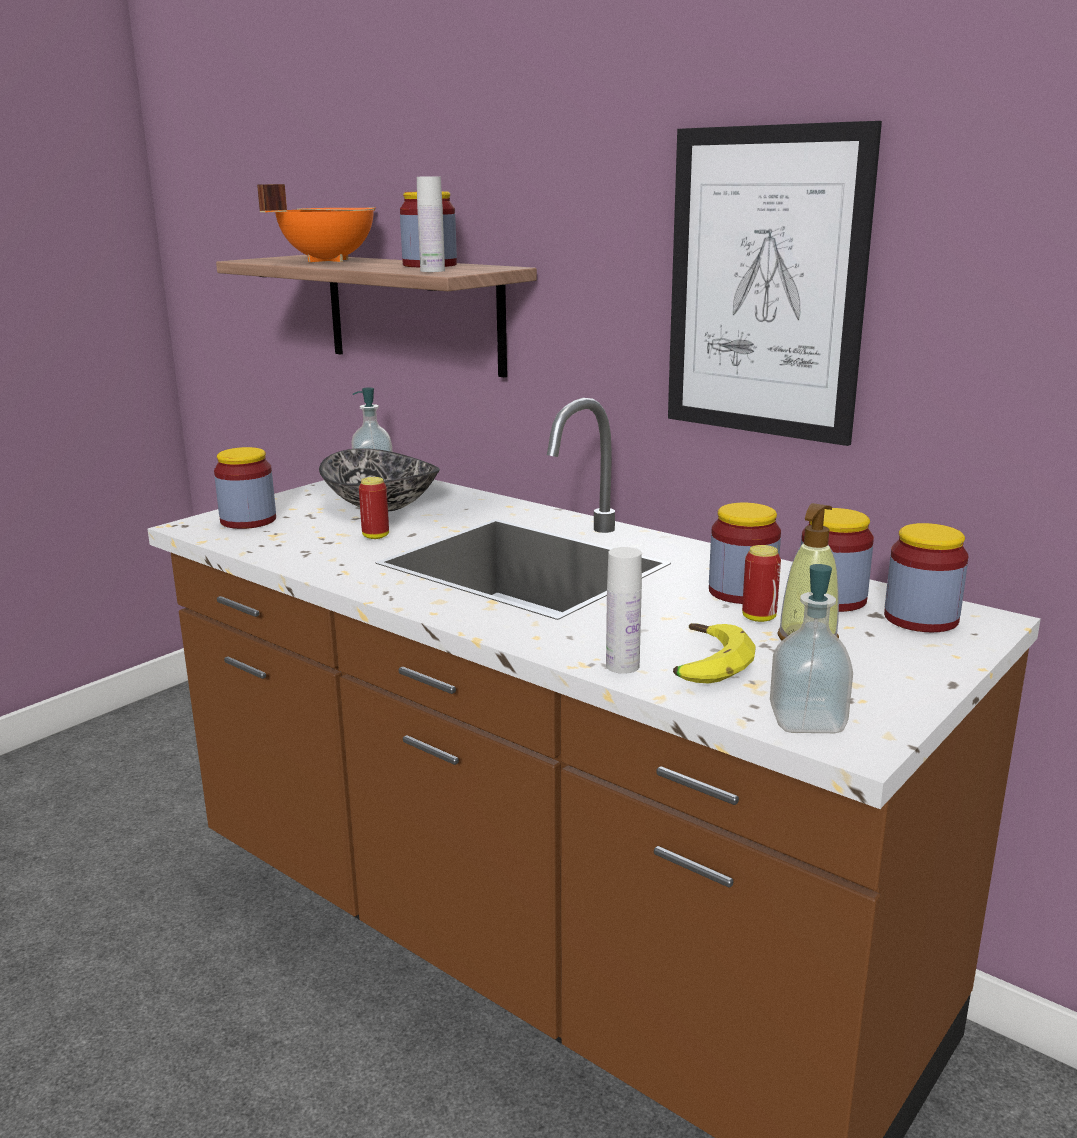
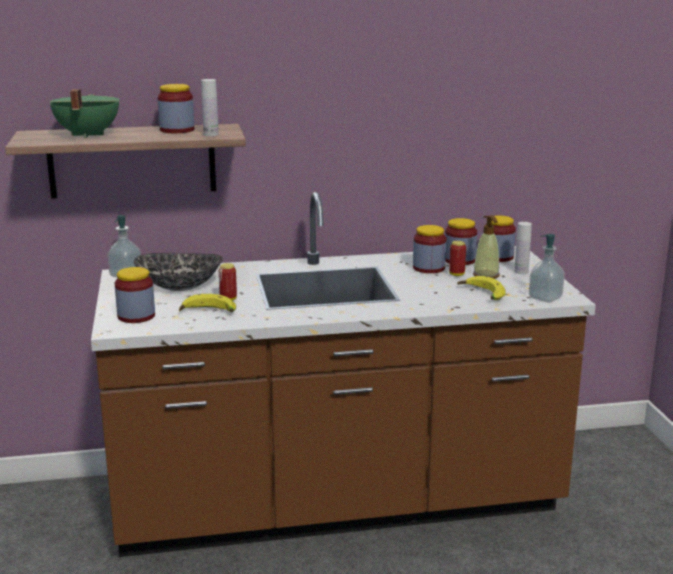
camera: 50 degrees left, 0 degrees up
(310, 543) = (208, 313): none -> banana
(326, 260) = (86, 135): orange cooking pot -> green cooking pot
(622, 666) = (462, 305): white bottle -> white bottle (521, 271)
(765, 285) = (385, 120): picture -> none

